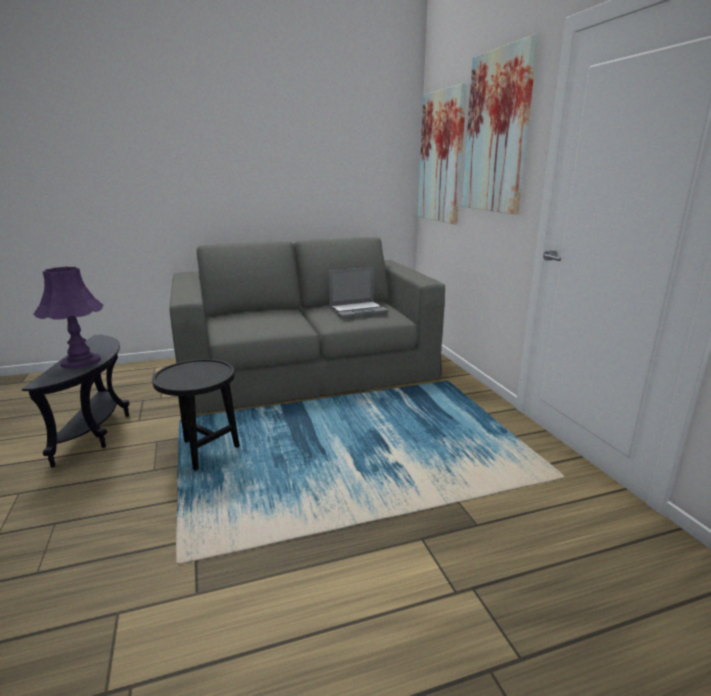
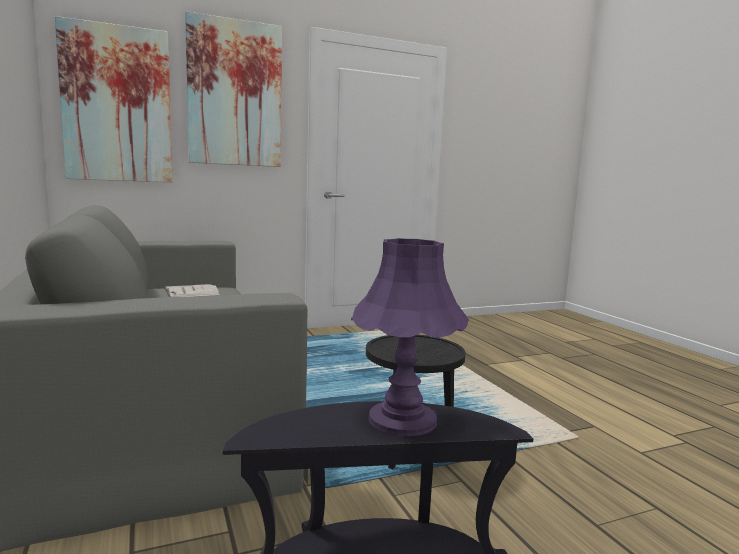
camera: 95 degrees left, 10 degrees down
(358, 310) = (191, 293): laptop -> white book

